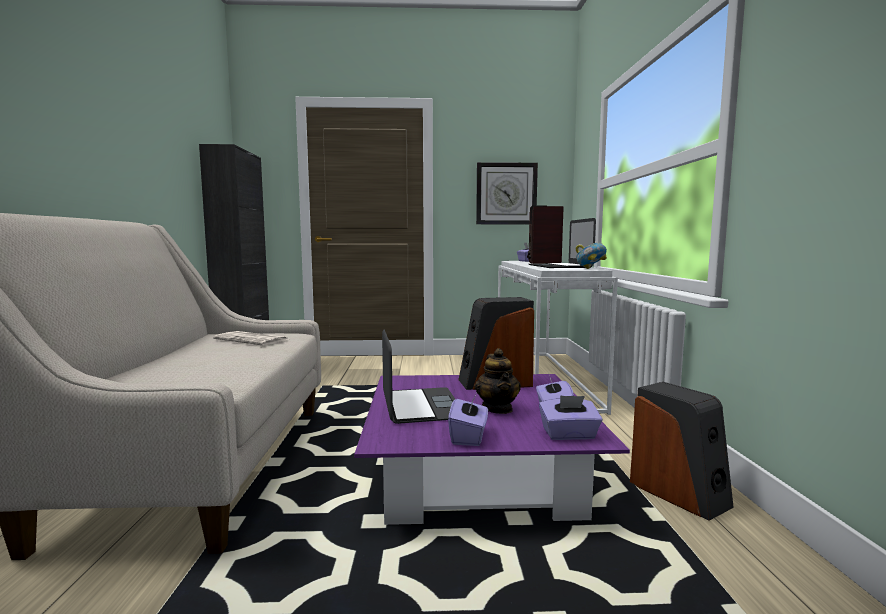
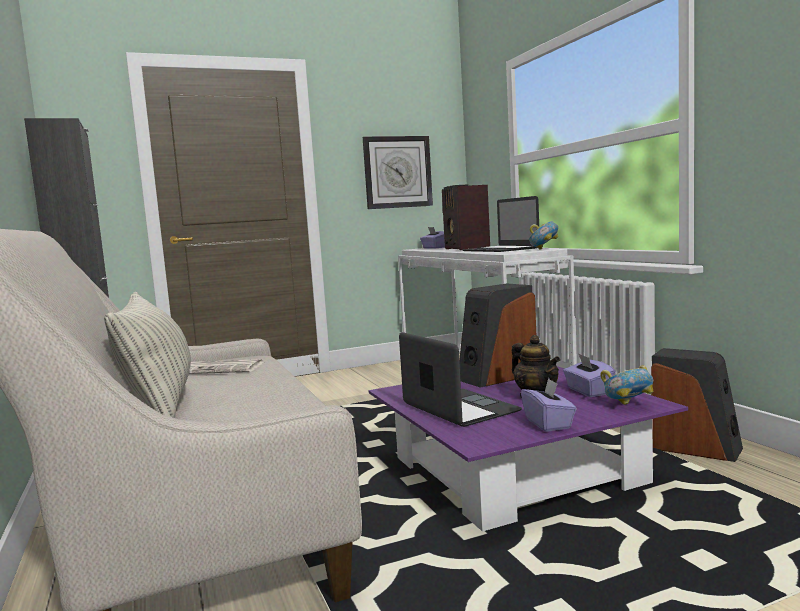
camera: 20 degrees left, 0 degrees up
(165, 358) = (158, 402): none -> pillow
(569, 435) = (628, 405): purple tissue box -> bowl

